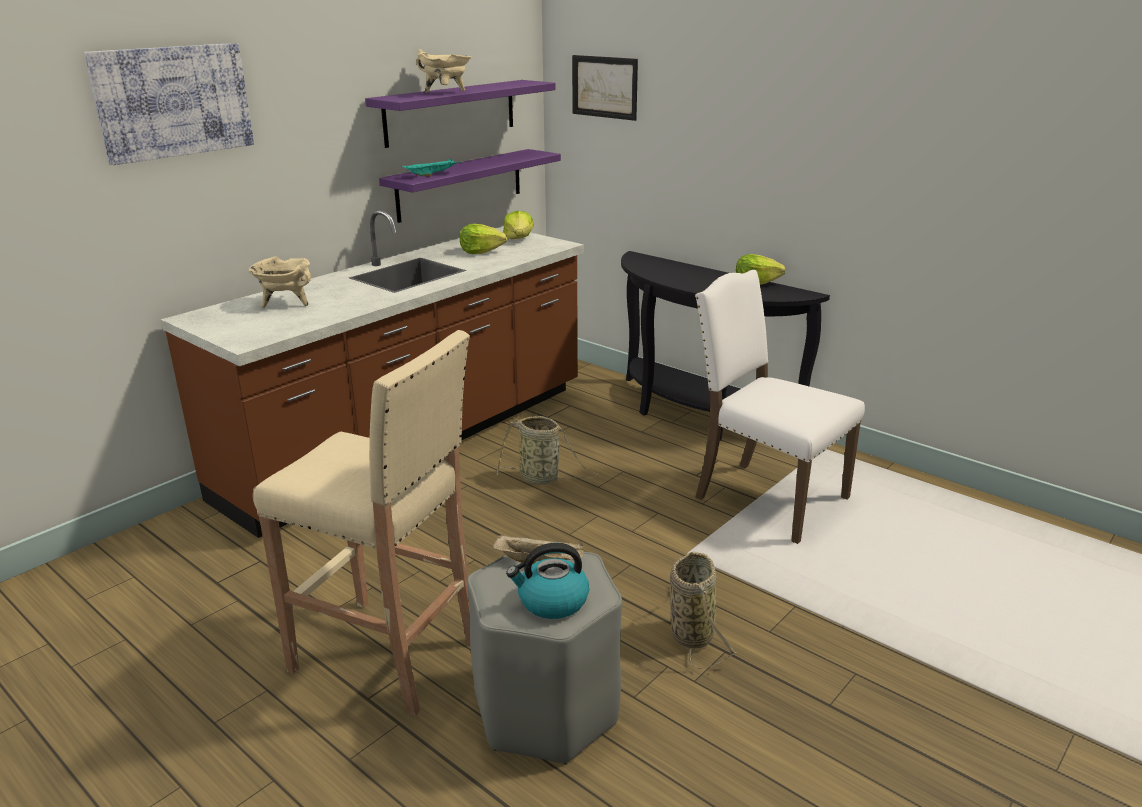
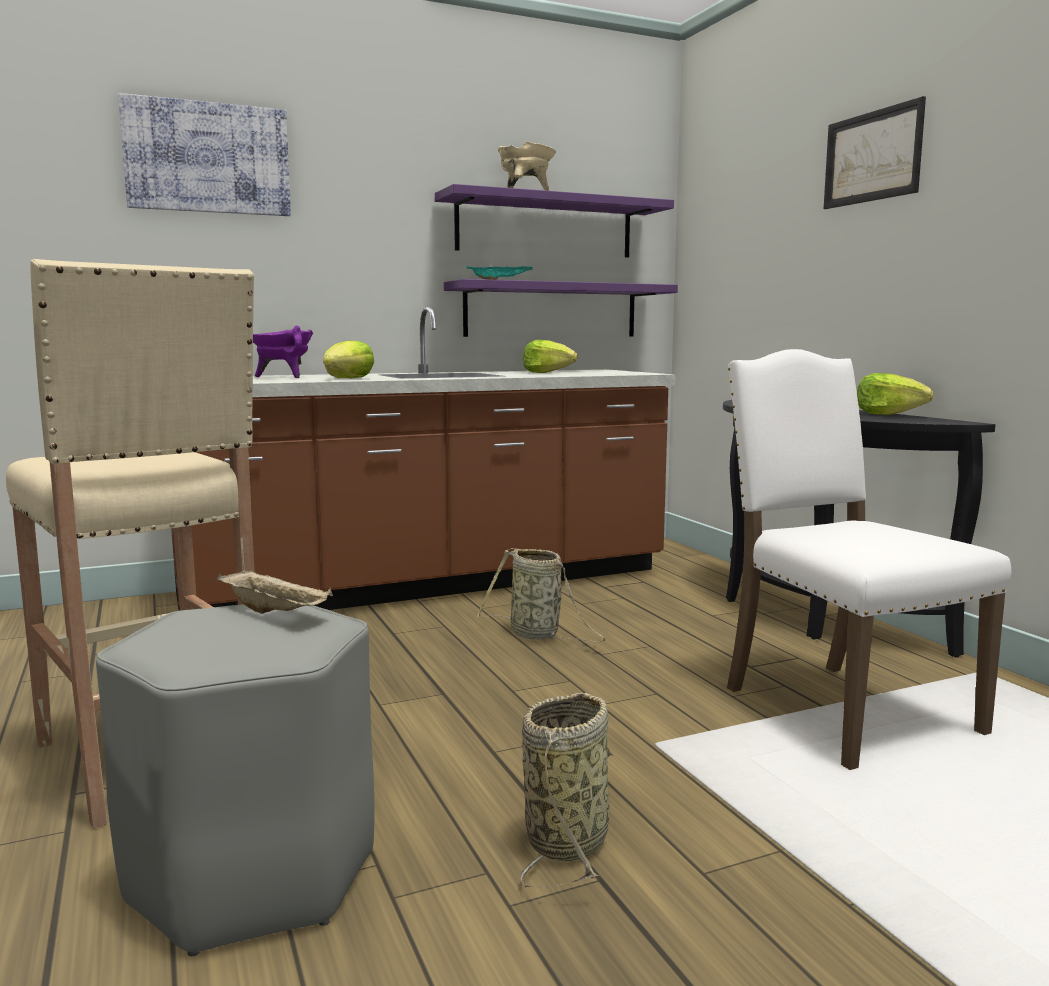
camera: 25 degrees right, 15 degrees down
(286, 303) = (283, 377): beige cooking pot -> purple cooking pot
(519, 239) = (606, 371): lettuce -> lettuce (348, 378)
(552, 601) = (216, 648): kettle -> none
(604, 87) = (731, 201): picture -> picture (872, 157)

